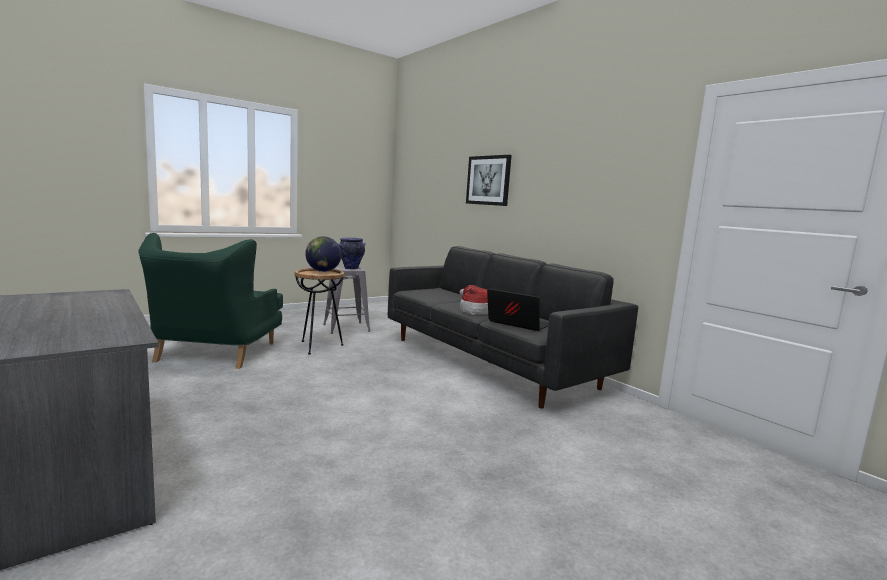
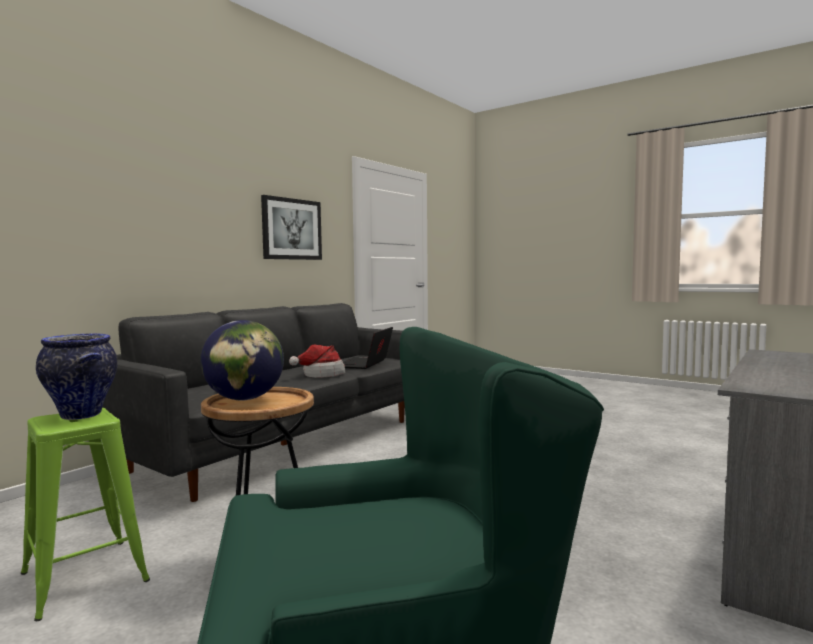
camera: 105 degrees left, 5 degrees down
(346, 328) = (84, 577): grey stool -> green stool
(488, 180) = (130, 204): picture -> picture (291, 229)

